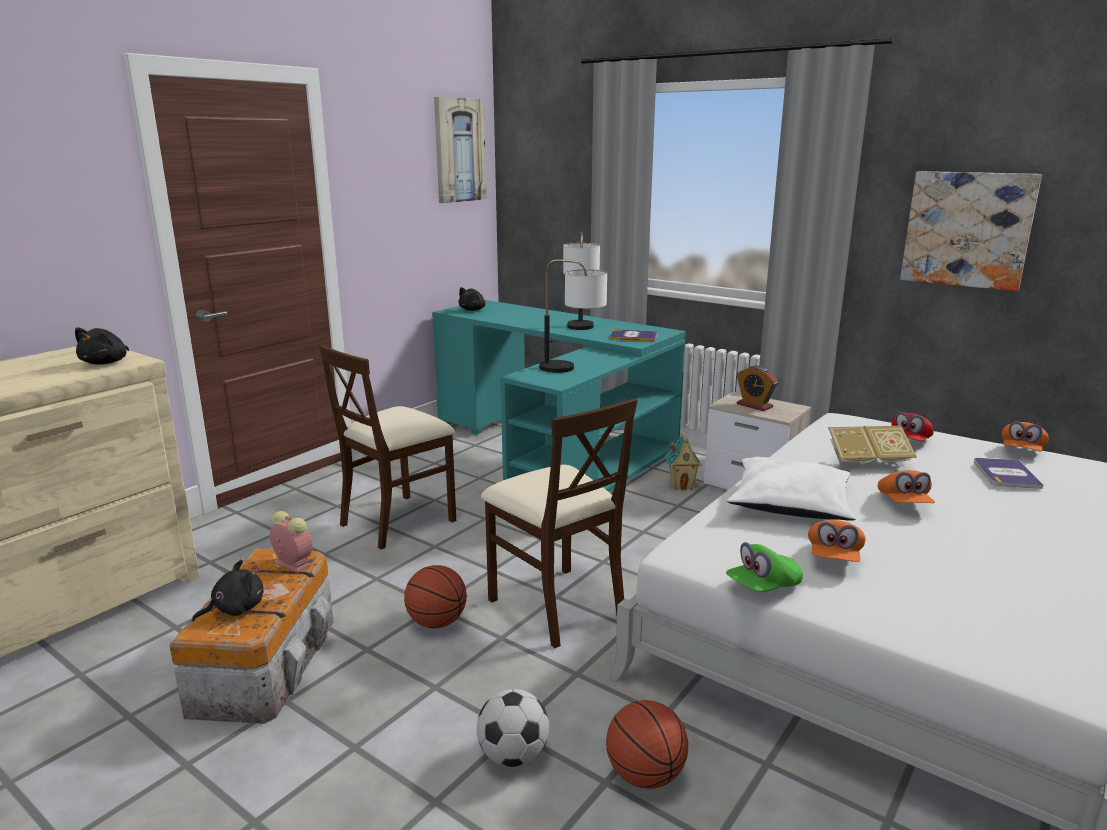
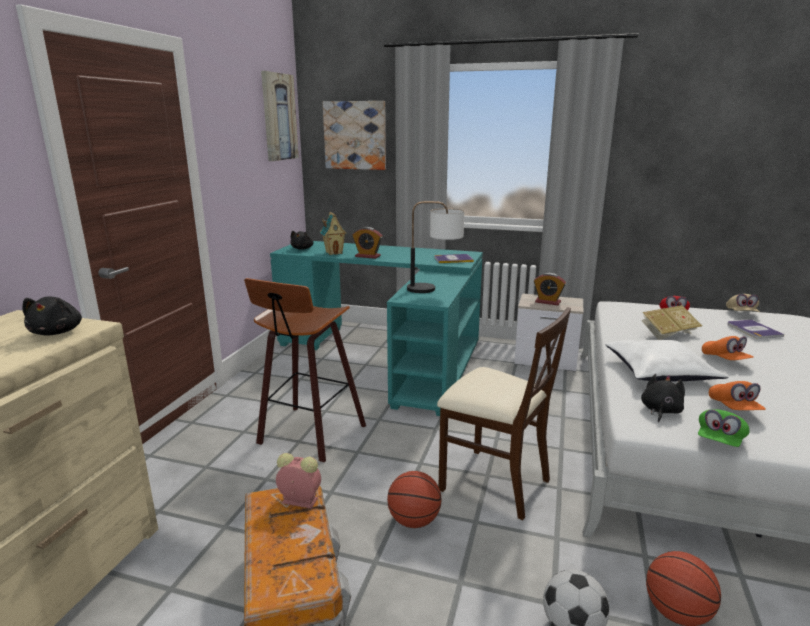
camera: 20 degrees left, 0 degrees up
(235, 609) = (284, 562): black plush toy -> black plush toy (660, 411)
(398, 521) = (309, 435): beige chair -> stool
(535, 324) = (367, 256): none -> alarm clock
(580, 330) = (407, 257): table lamp -> none
(681, 486) = (500, 368): toy house -> toy house (334, 252)
(967, 229) = (684, 167): picture -> picture (355, 135)
(1021, 452) = (741, 313): orange cap -> beige cap

